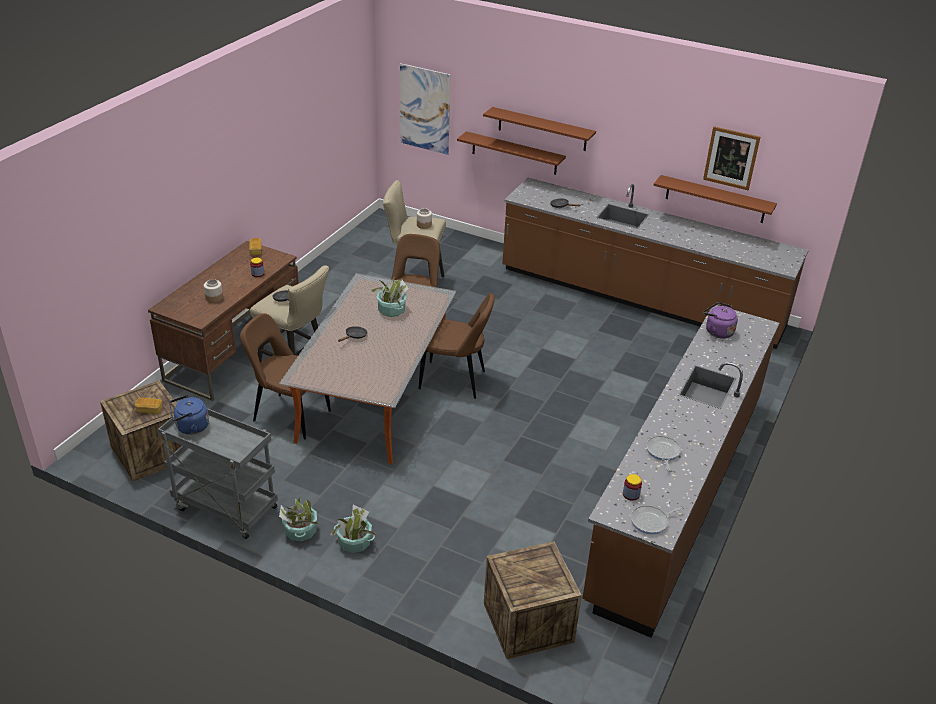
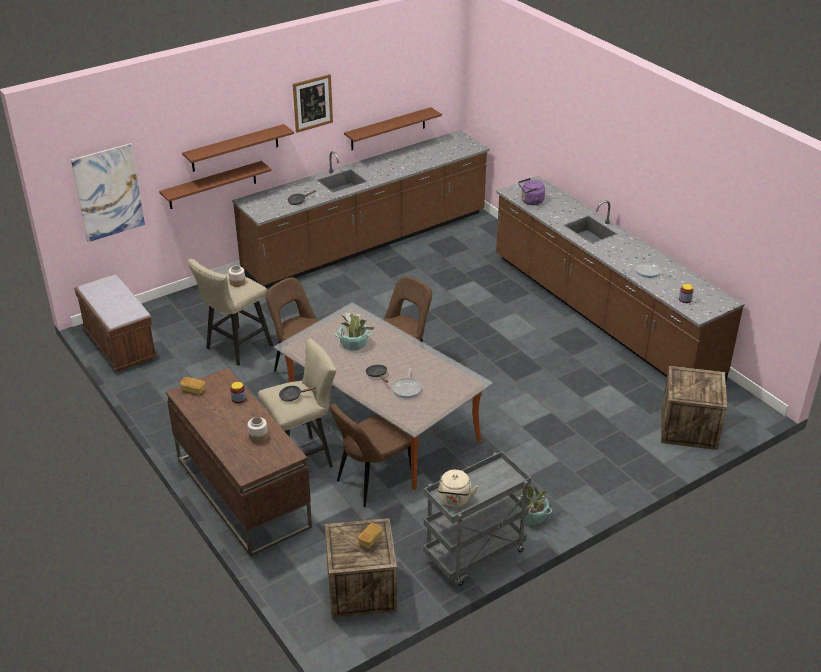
camera: 60 degrees left, 0 degrees up
(190, 427) = (454, 500): blue kettle -> beige kettle
(354, 542) = (562, 489): potted plant -> none
(373, 234) = (120, 345): none -> brown bench
(651, 521) = (715, 301): frying pan -> frying pan (407, 388)
(731, 158) = (393, 89): picture -> picture (312, 103)

